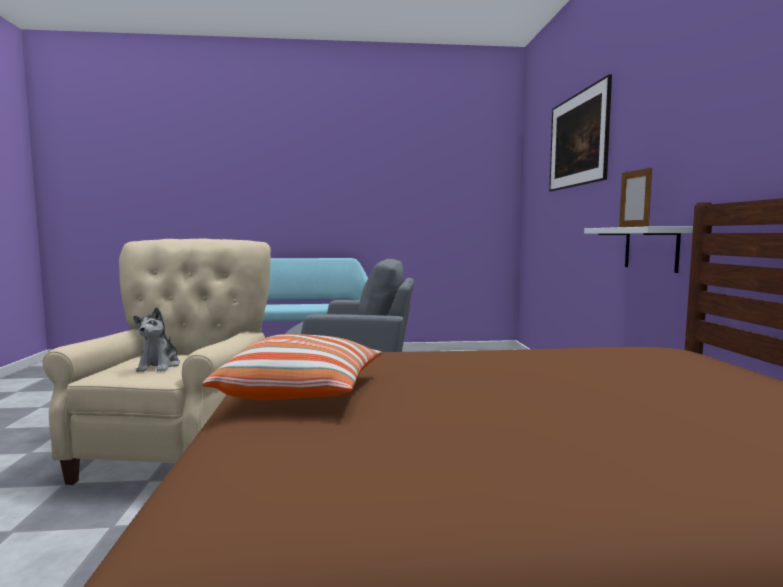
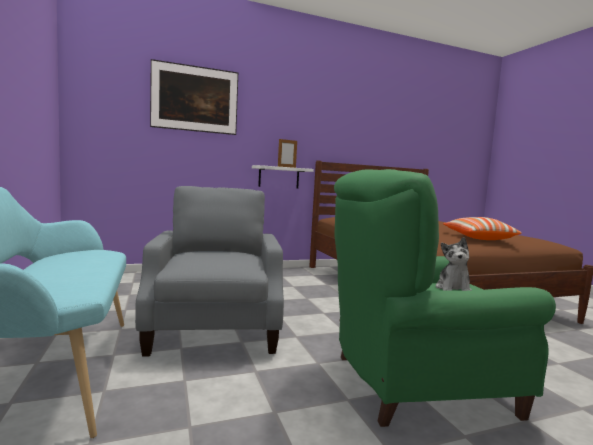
camera: 105 degrees left, 0 degrees up
(159, 366) = (453, 289): plush toy -> plush toy turned 120 degrees clockwise
(179, 450) = (413, 384): beige armchair -> green armchair

